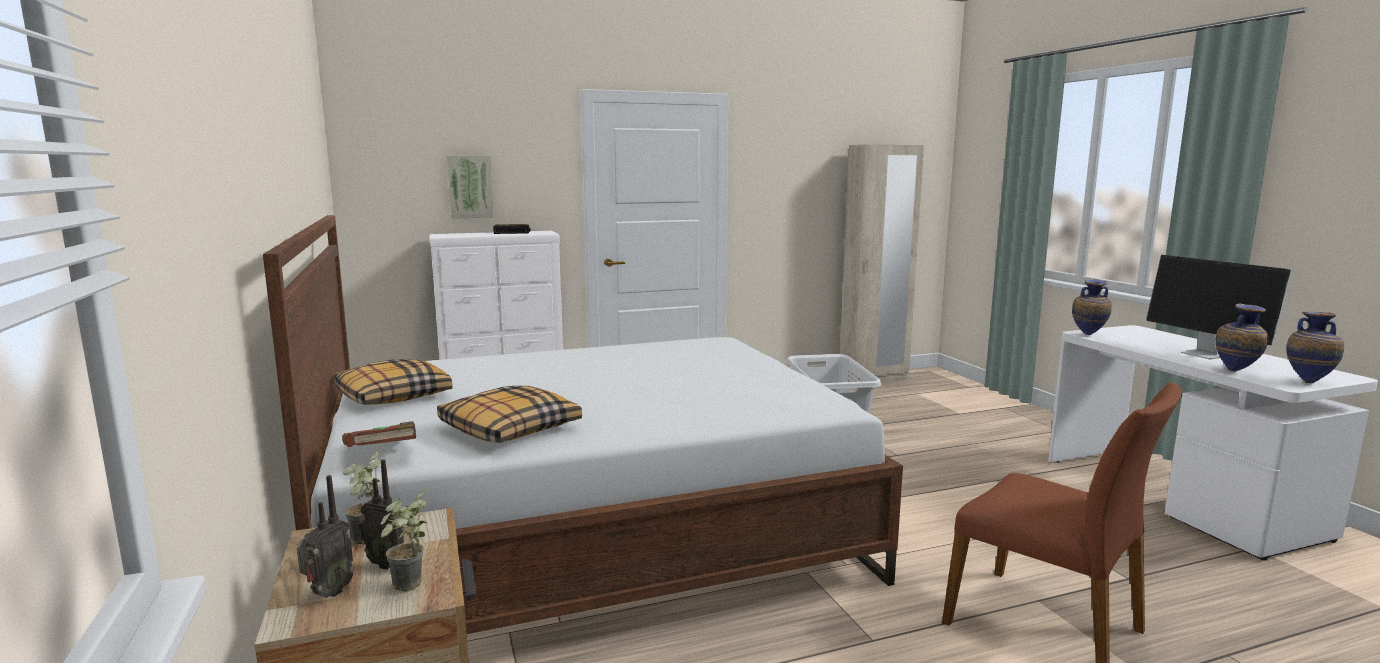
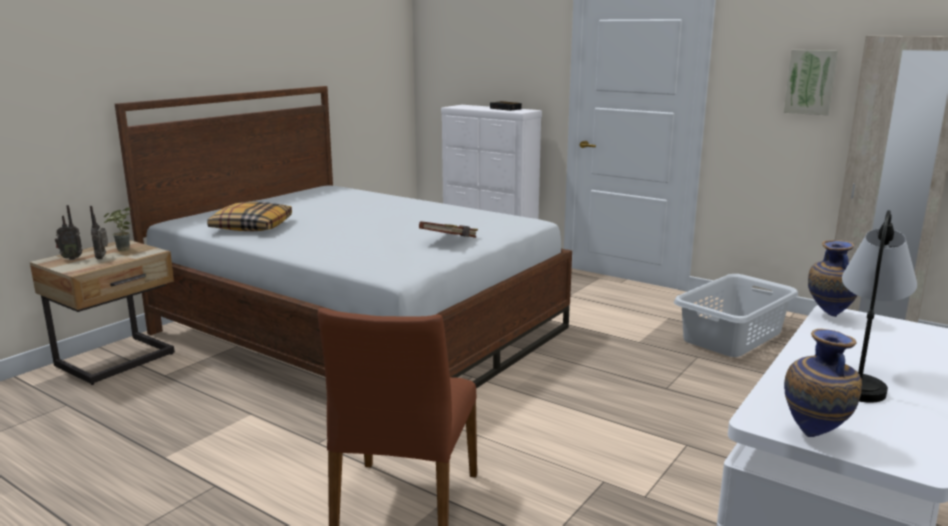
camera: 55 degrees right, 5 degrees up
(382, 454) = (192, 220): brown book -> brown book (450, 241)
(393, 396) = (281, 200): pillow -> none
(408, 589) = (81, 266): potted plant -> none
(470, 187) = (489, 69): picture -> picture (810, 82)
(1207, 354) = (862, 376): monitor -> table lamp
(1236, 372) = (783, 393): vase -> none

